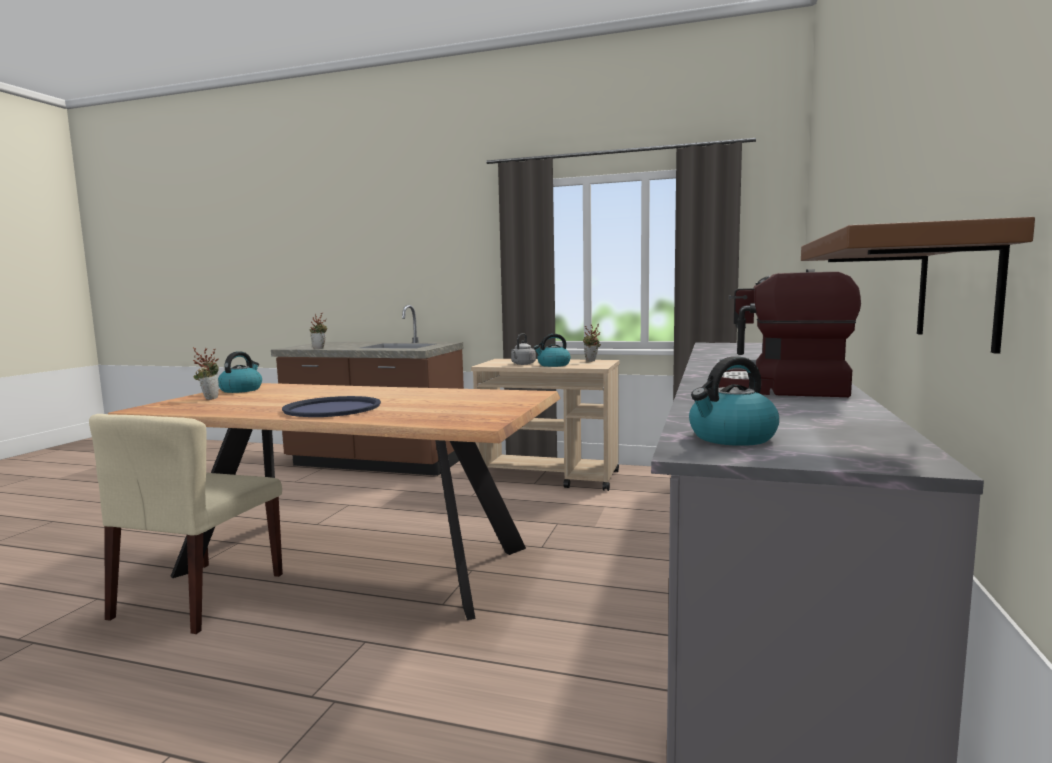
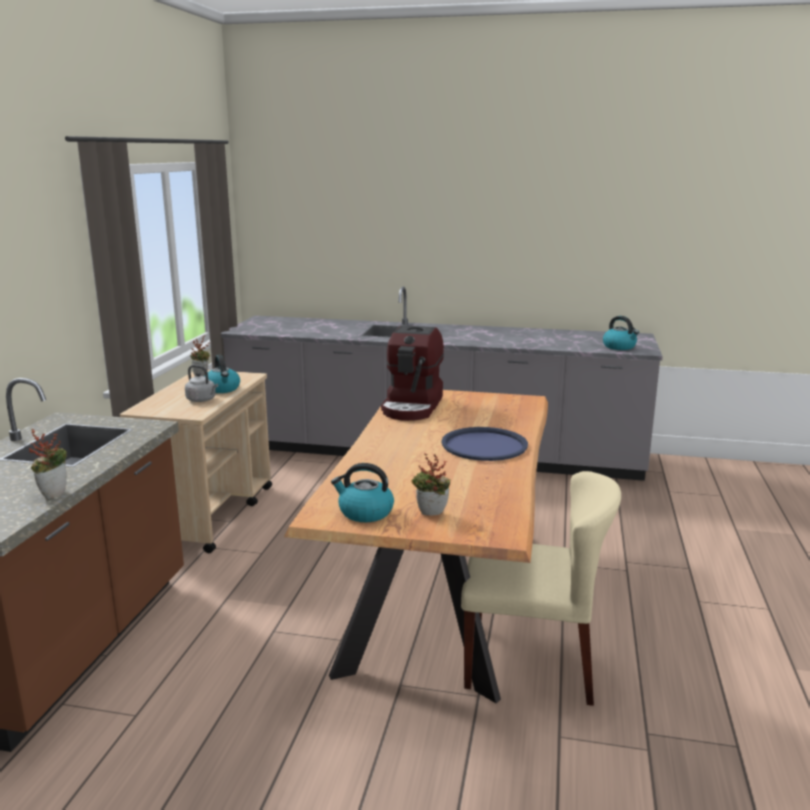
camera: 95 degrees left, 10 degrees up
(782, 389) = (501, 334): coffee machine -> coffee machine (413, 406)
(957, 287) = (615, 279): brown shelf -> none

